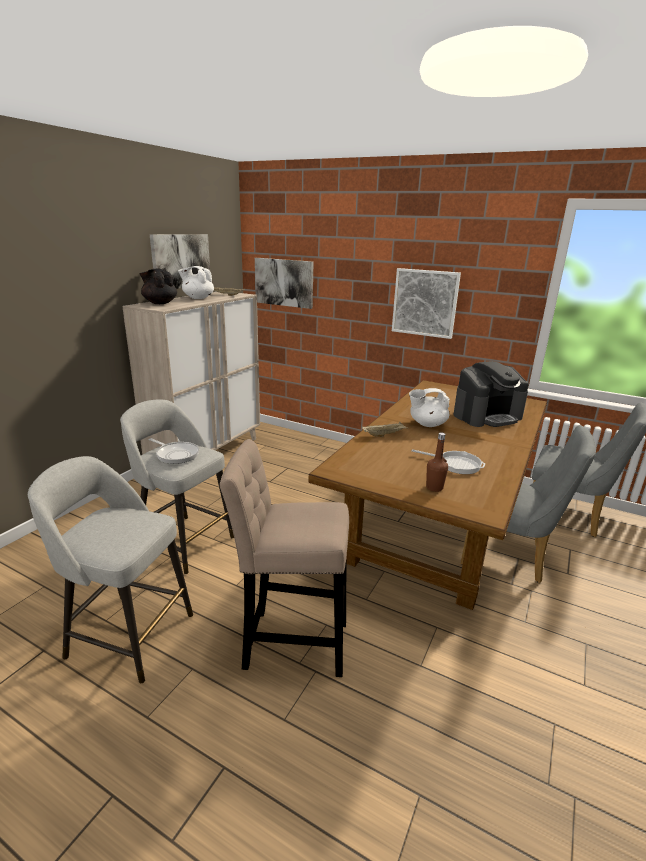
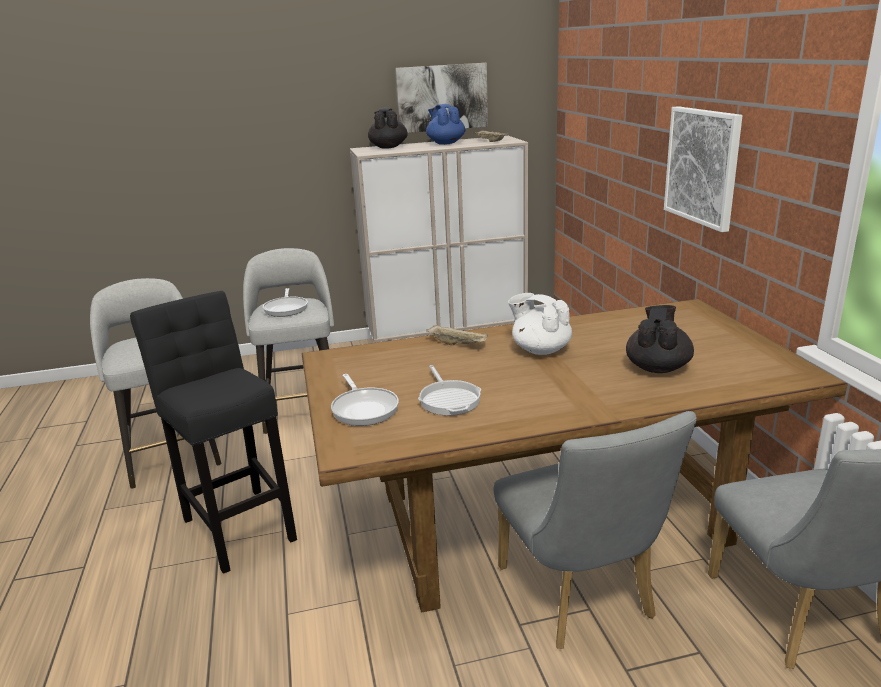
camera: 50 degrees right, 0 degrees up
(198, 298) = (445, 143): white teapot -> blue teapot
(284, 282) = (583, 126): picture -> none
(290, 642) = (238, 525): beige stool -> black stool
(434, 487) = (364, 409): brown bottle -> frying pan
(487, 416) = (657, 367): coffee machine -> black teapot

